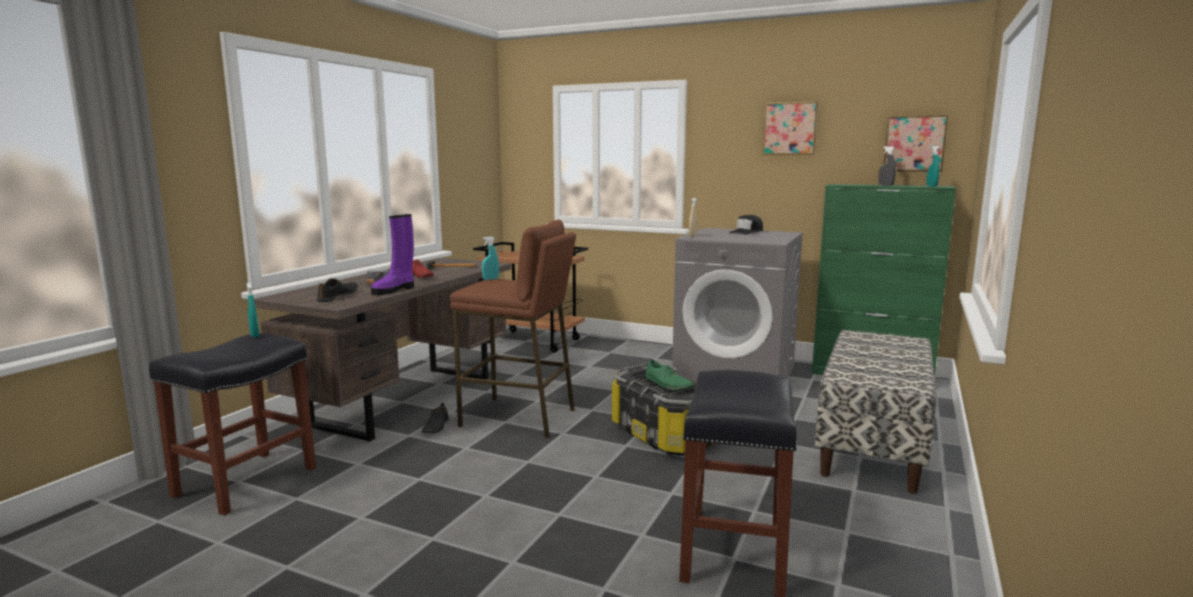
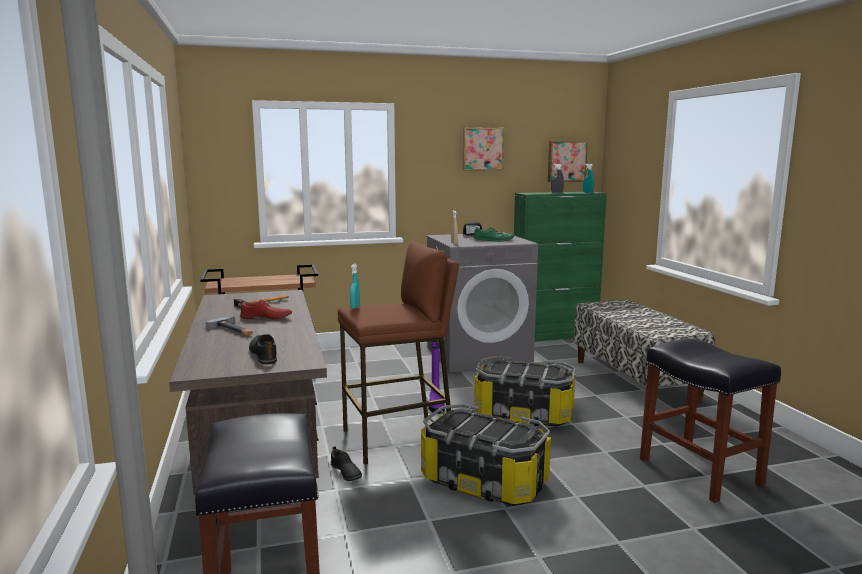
camera: 40 degrees left, 0 degrees up
(254, 335) = (244, 421): turquoise spray bottle -> none
(394, 290) = (298, 336): purple boot -> purple boot (435, 404)
(510, 471) = (483, 482): none -> storage box
(668, 384) = (529, 370): green shoe -> green shoe (493, 240)

